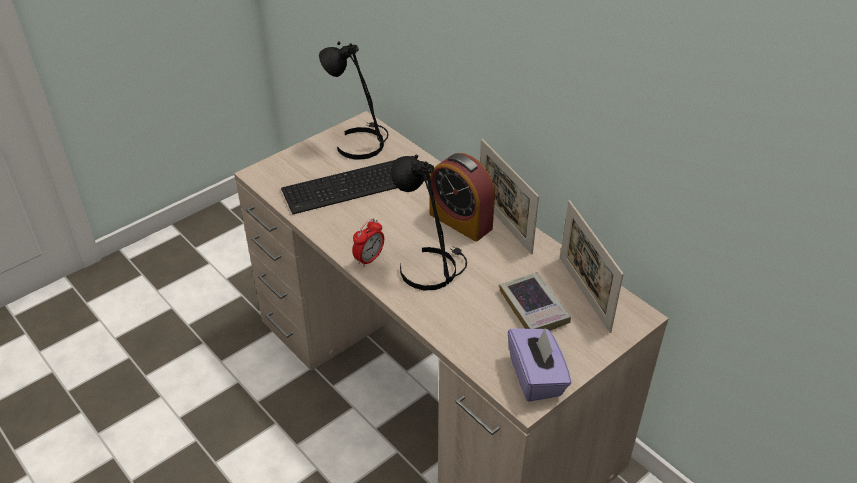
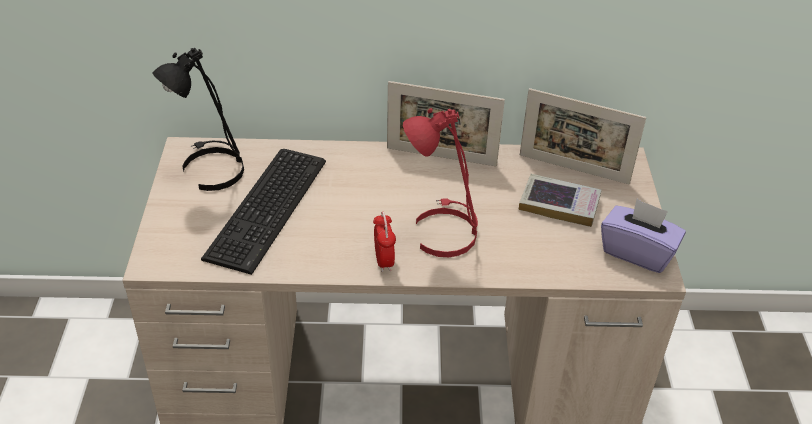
camera: 50 degrees left, 0 degrees up
(430, 268) = (443, 231): black table lamp -> red table lamp
(460, 221) = (405, 177): alarm clock -> none

